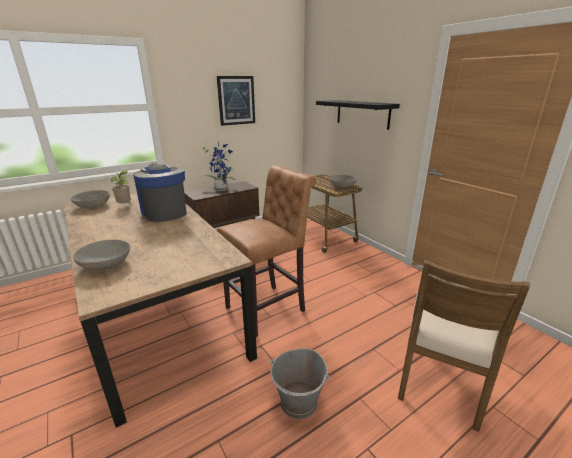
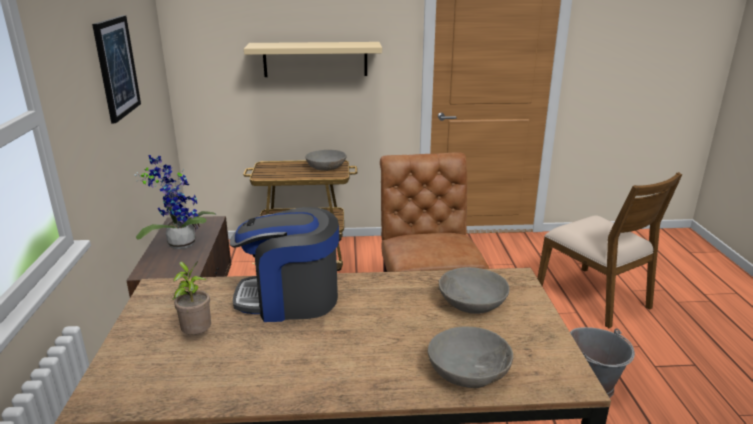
camera: 60 degrees left, 0 degrees up
(92, 205) = (132, 377): grey bowl -> grey bowl (472, 304)
(362, 114) = (315, 59): black shelf -> beige shelf

